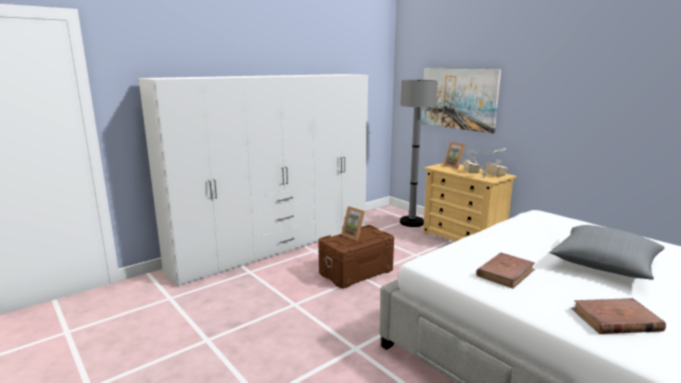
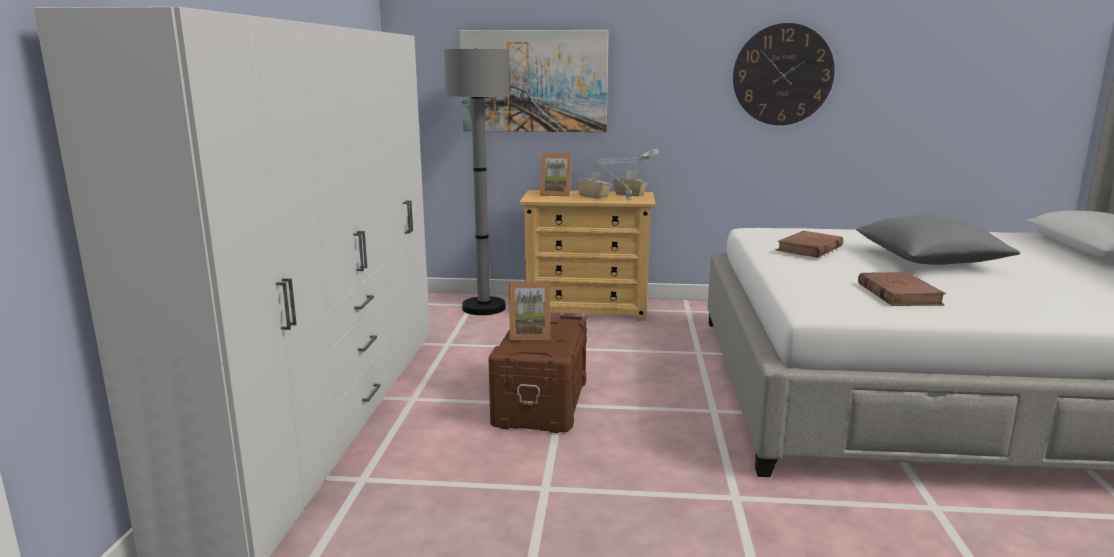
camera: 45 degrees left, 0 degrees up
(615, 320) = (1056, 301): brown book -> brown book (809, 248)
(619, 105) = (782, 75): none -> wall clock

